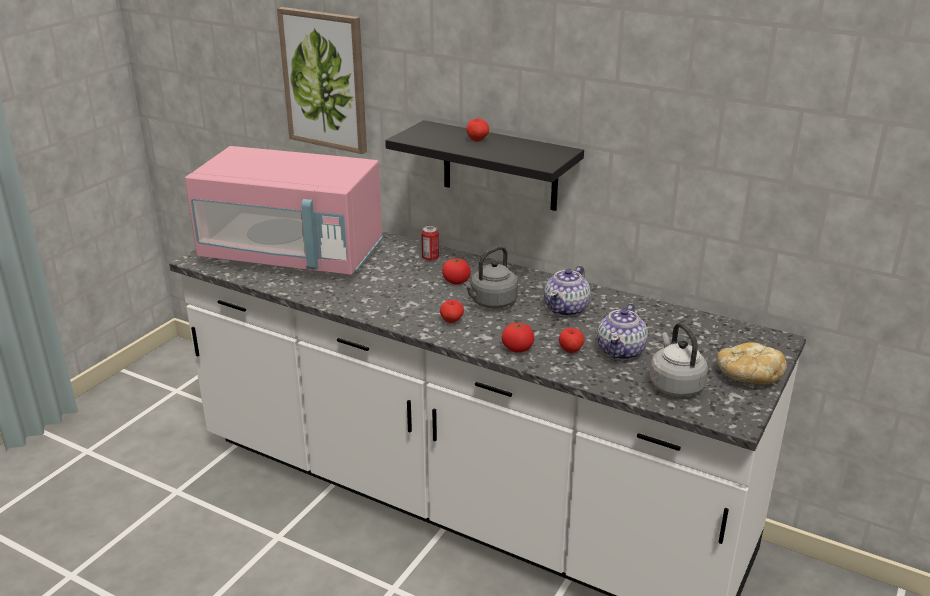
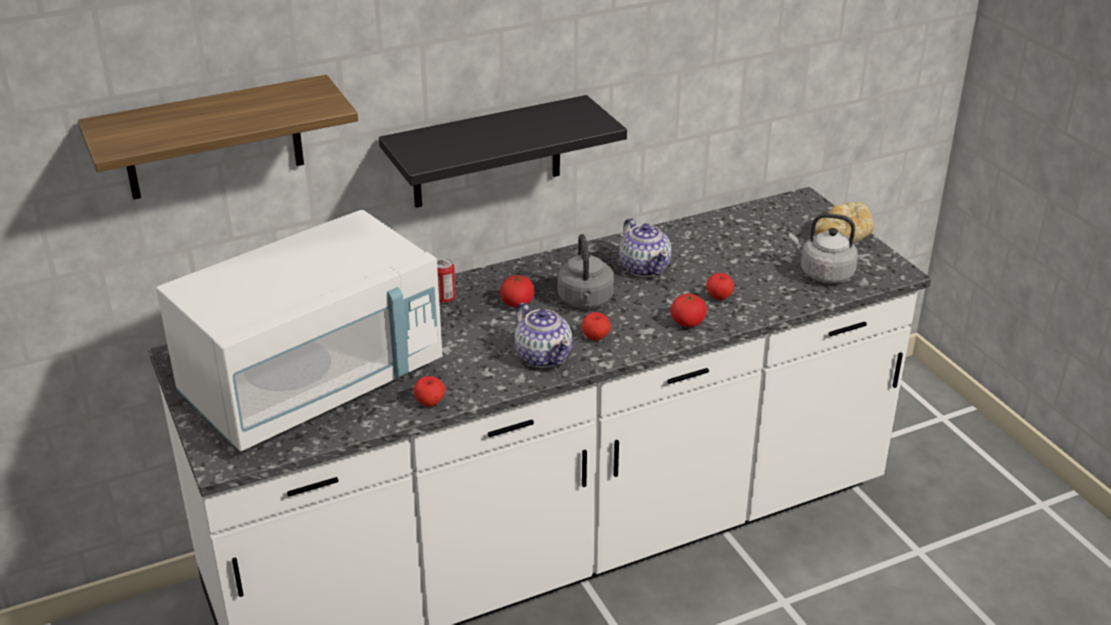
camera: 55 degrees left, 5 degrees up
(293, 255) = (314, 384): pink microwave -> white microwave
(325, 80) = (213, 139): picture -> shelf
(477, 140) = (487, 130): apple -> apple (430, 402)
(621, 351) = (746, 273): teapot -> teapot (543, 356)

